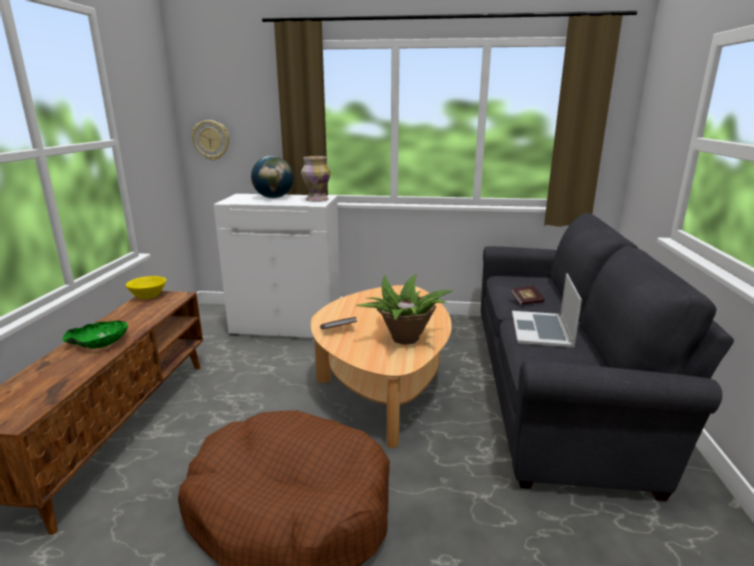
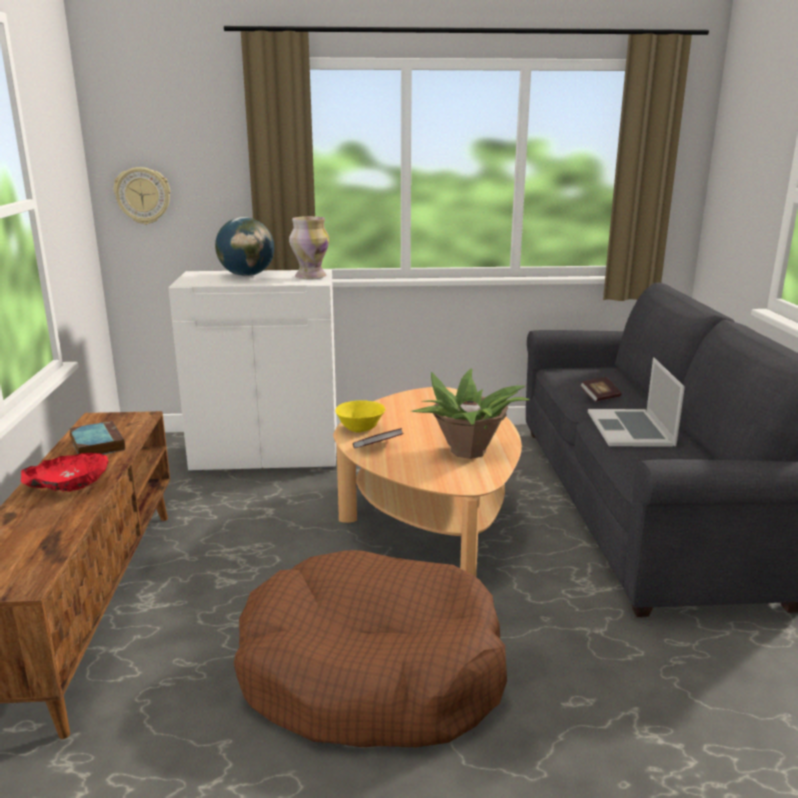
camera: 10 degrees left, 0 degrees up
(99, 342) = (69, 484): green bowl -> red bowl
(137, 313) = (96, 444): none -> book
(149, 296) = (97, 421): yellow bowl -> yellow bowl (361, 428)

